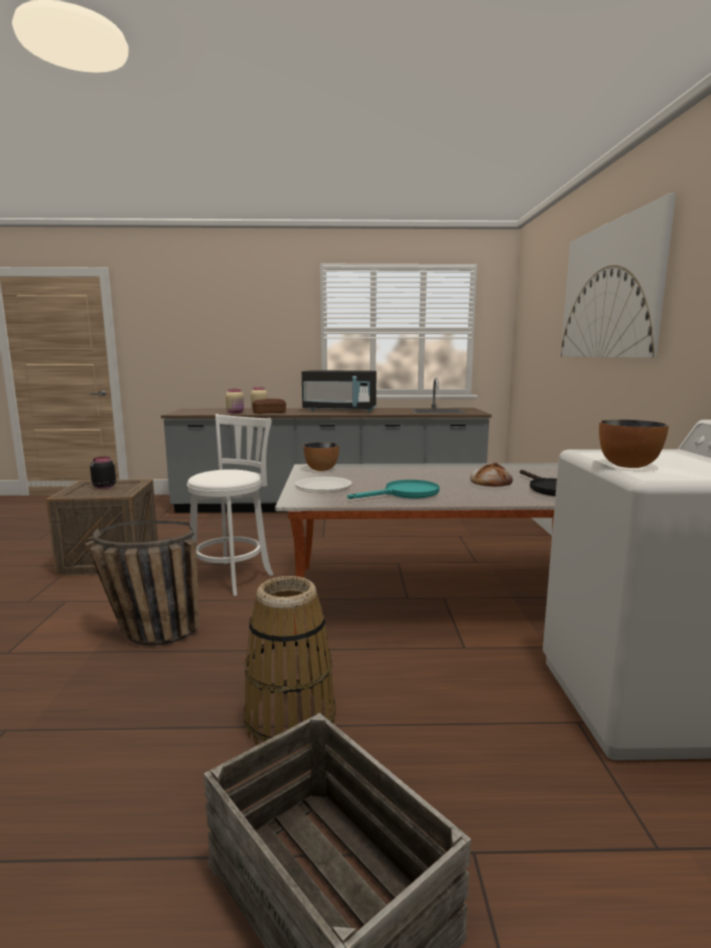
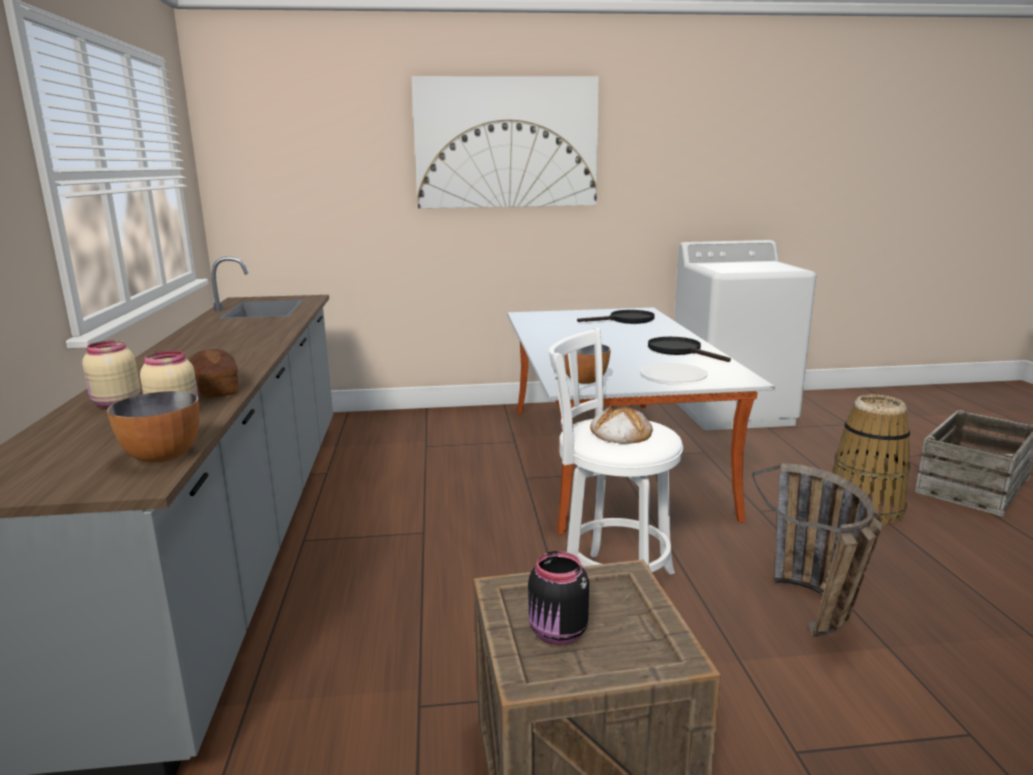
camera: 95 degrees left, 5 degrees up
(340, 410) = (212, 347): black microwave -> none
(405, 494) = (680, 351): turquoise frying pan -> black frying pan
(491, 481) = (608, 331): bread -> bread (620, 433)
(628, 465) = (766, 269): bowl -> bowl (163, 456)

